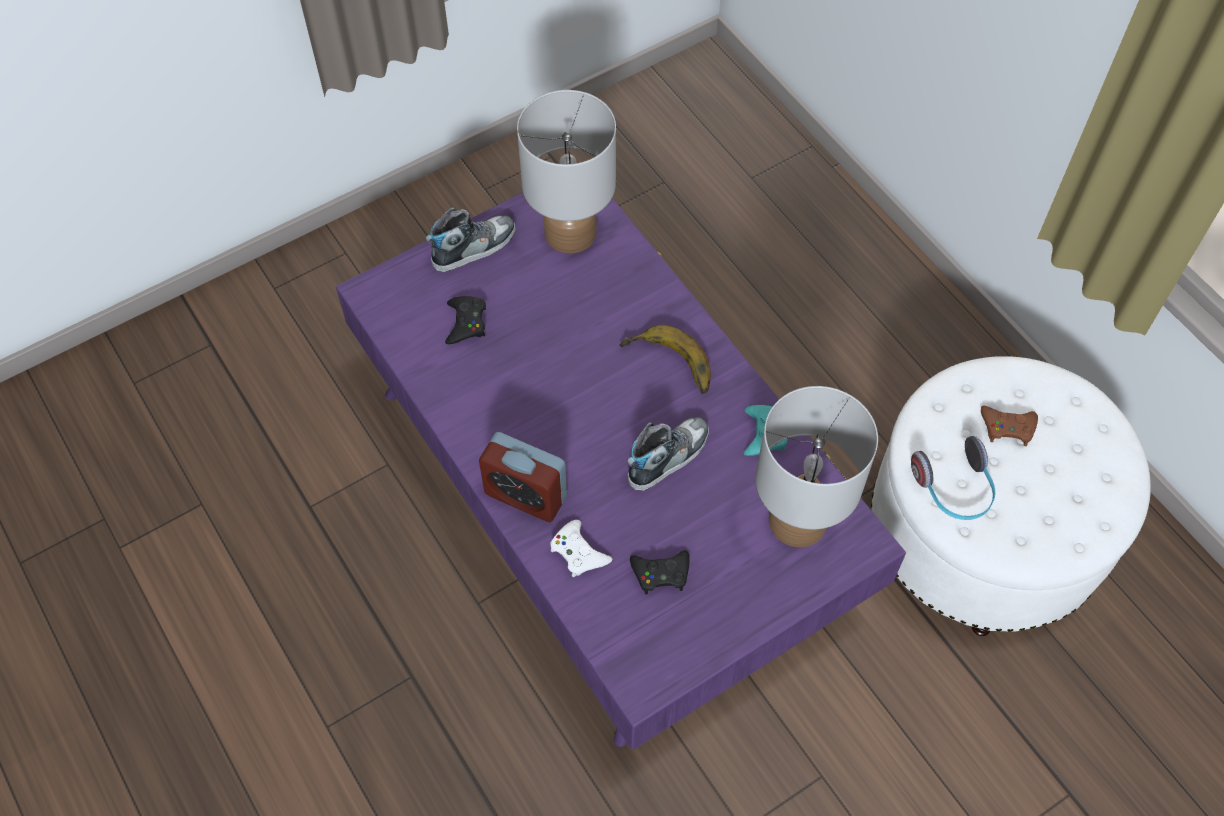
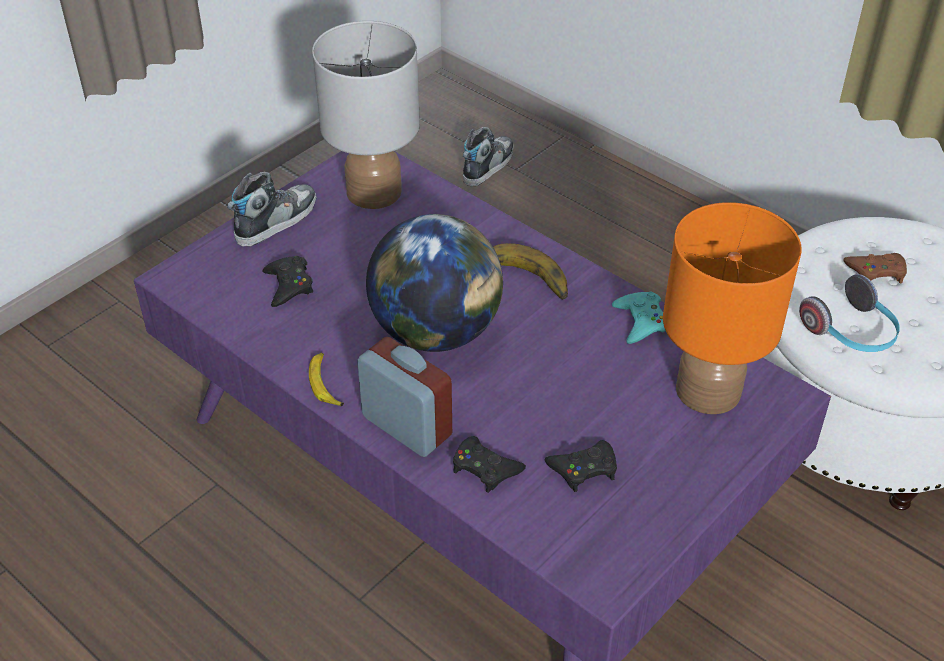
camera: 15 degrees left, 15 degrees down
(470, 436) = (325, 384): none -> banana
(526, 495) = (407, 426): alarm clock -> alarm clock turned 150 degrees counterclockwise
(578, 552) = (485, 468): white game controller -> black game controller
(579, 403) = (436, 332): none -> globe
(668, 456) = (548, 361): shoe -> shoe (488, 165)
(797, 520) = (707, 390): grey table lamp -> orange table lamp

